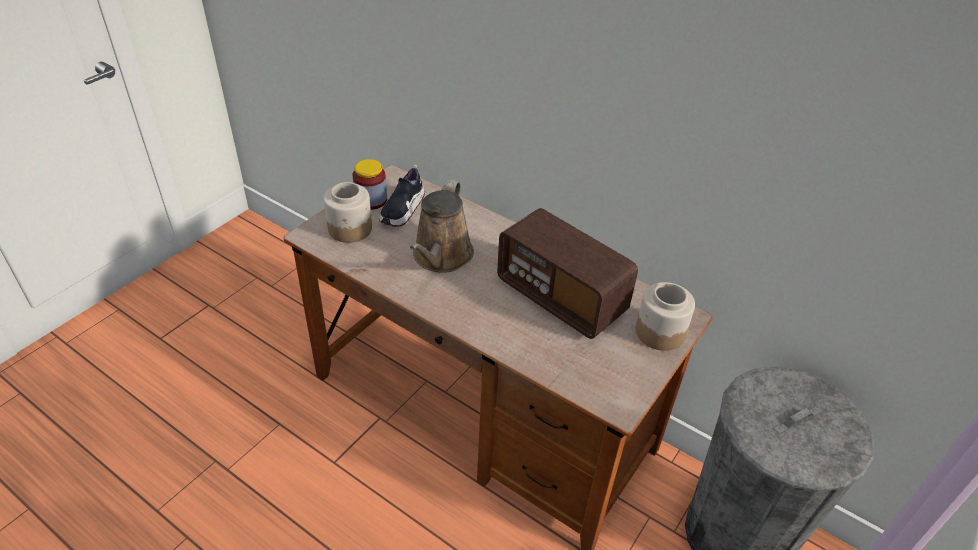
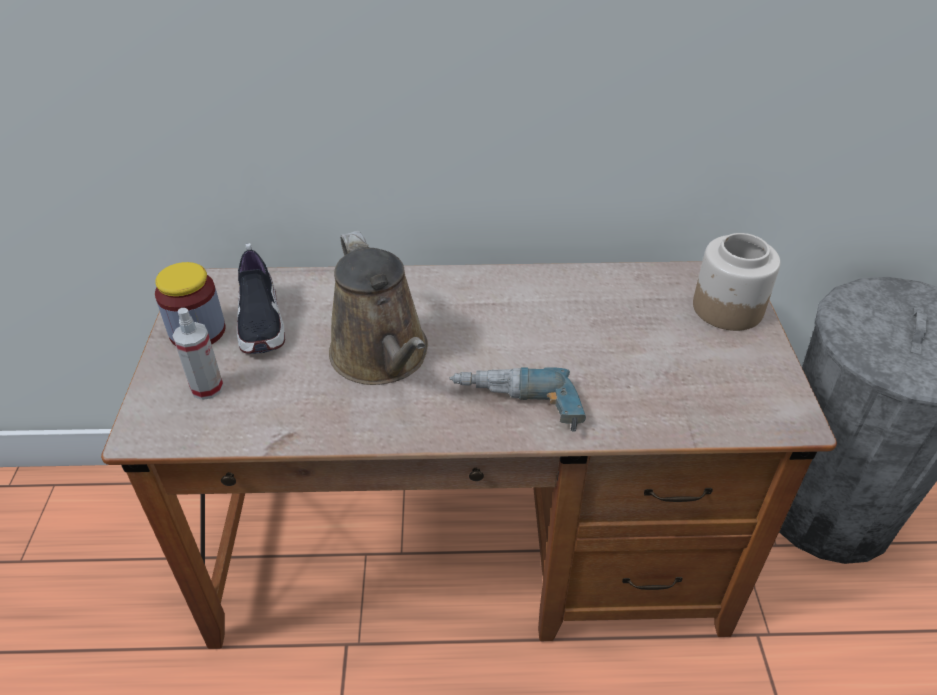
camera: 35 degrees left, 0 degrees up
(350, 229) = (207, 388): jar -> spray bottle
(477, 316) = (515, 409): none -> power drill
(561, 297) = (584, 328): radio -> none

